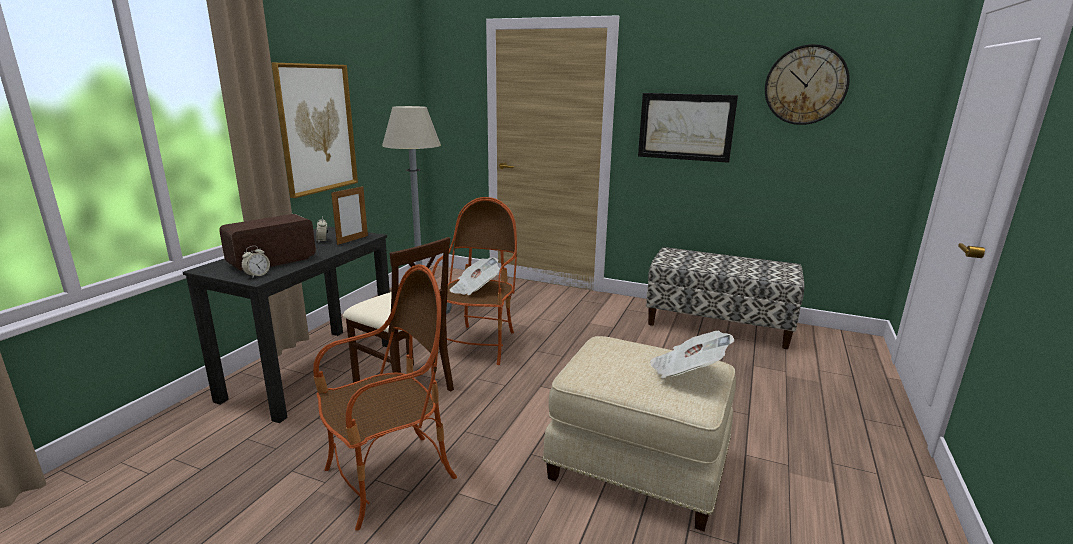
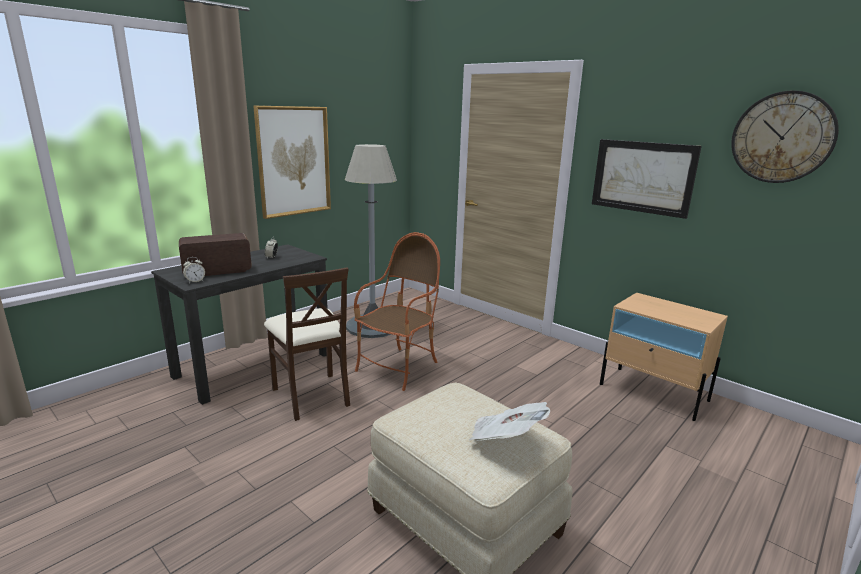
camera: 20 degrees right, 0 degrees up
(352, 240) = (295, 259): picture frame -> none
(389, 478) = (248, 472): armchair -> none
(474, 289) = (397, 316): newspaper -> none
(718, 325) = (654, 392): bench -> beige nightstand

